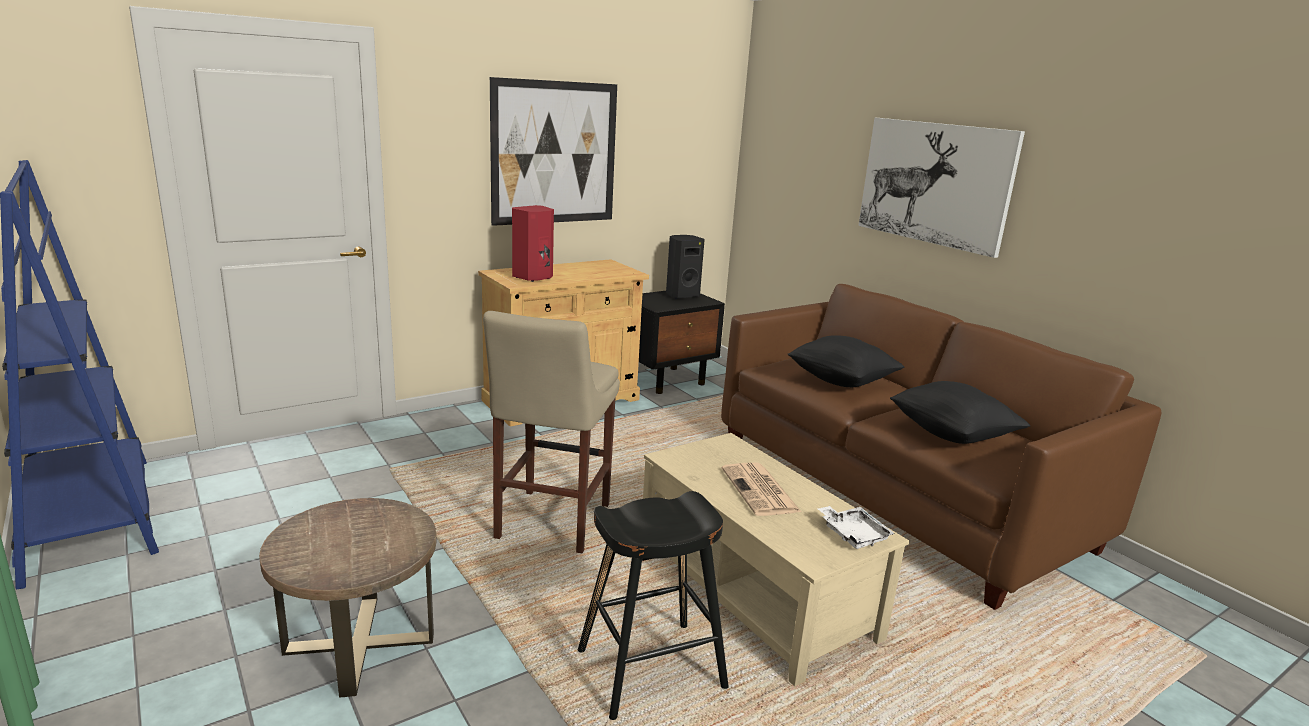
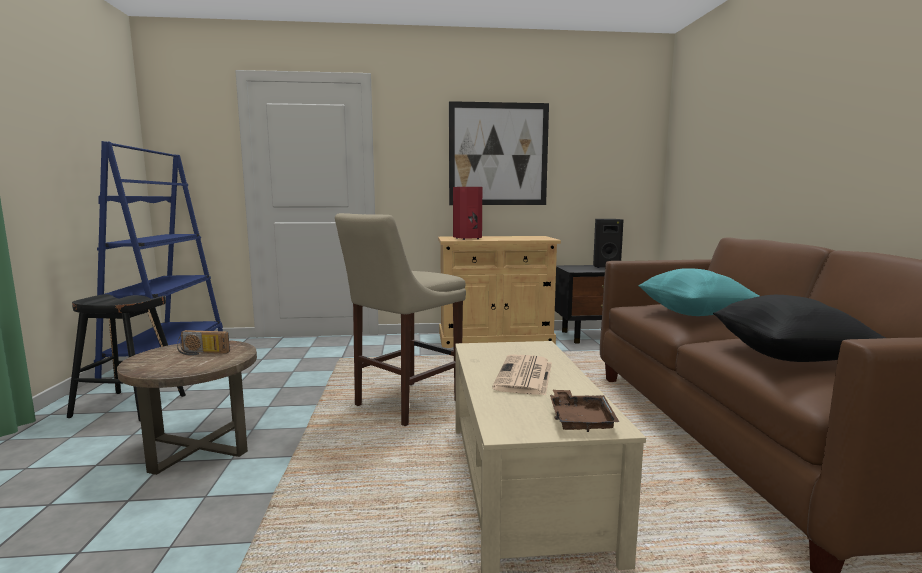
camera: 30 degrees right, 10 degrees down
(356, 530) = (202, 353): none -> radio
(651, 669) = (366, 520): black stool -> black stool (129, 406)
(841, 381) = (693, 314): black pillow -> turquoise pillow
(853, 534) = (580, 420): white tray -> brown tray
(934, 183) = (819, 126): picture -> none

